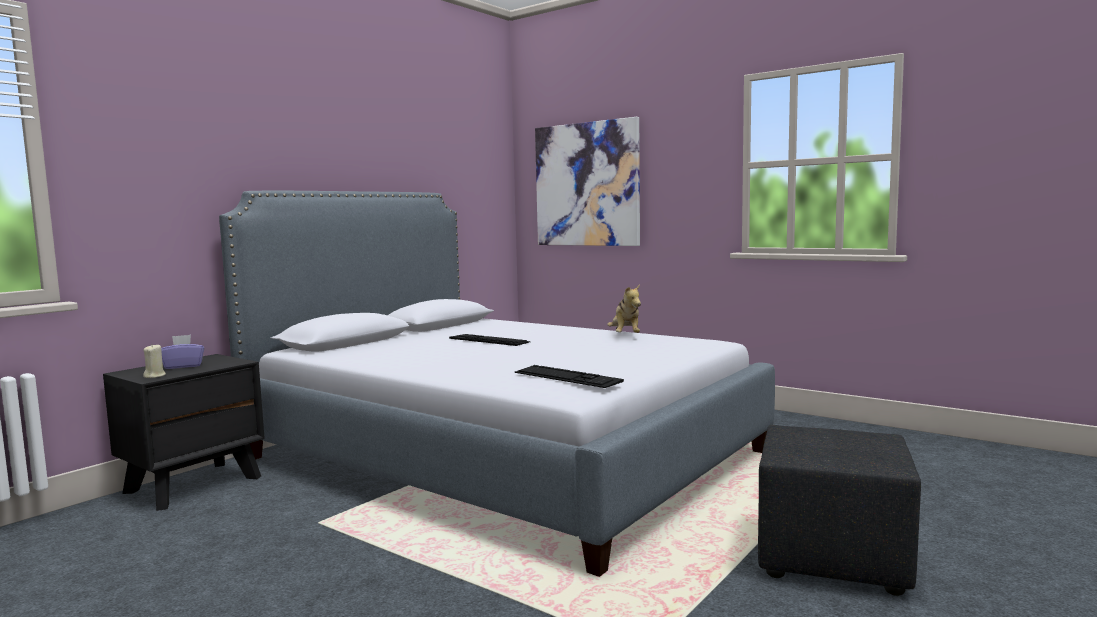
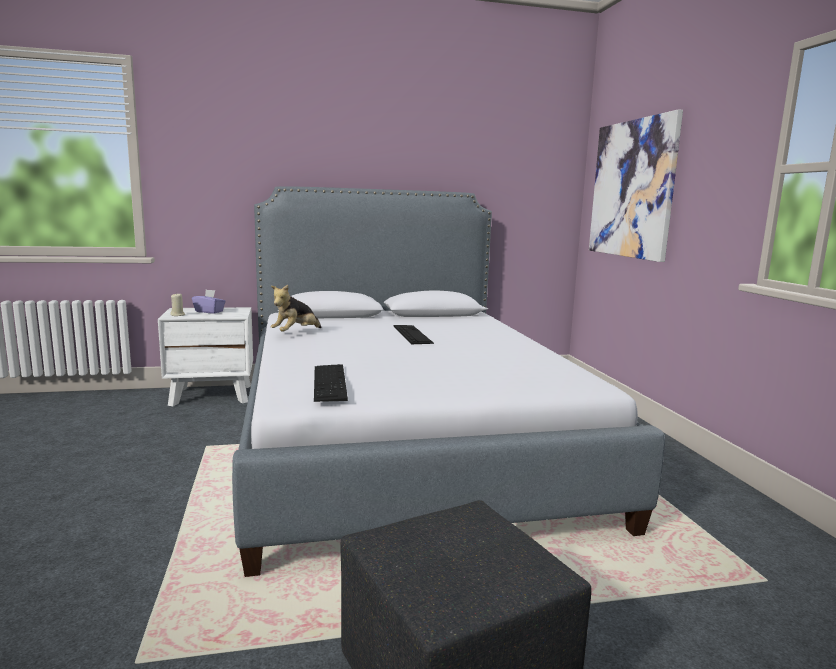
camera: 40 degrees right, 5 degrees up
(194, 484) = (212, 395): black nightstand -> white nightstand
(625, 336) = (535, 357): plush toy -> plush toy (296, 333)

